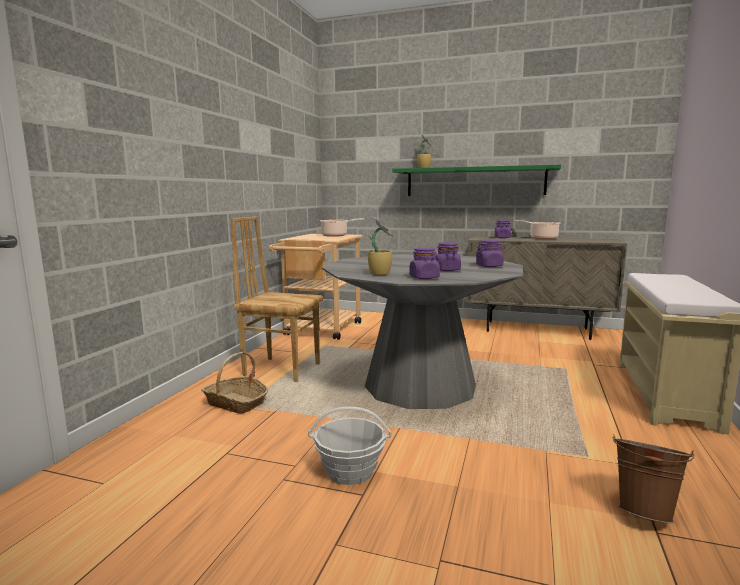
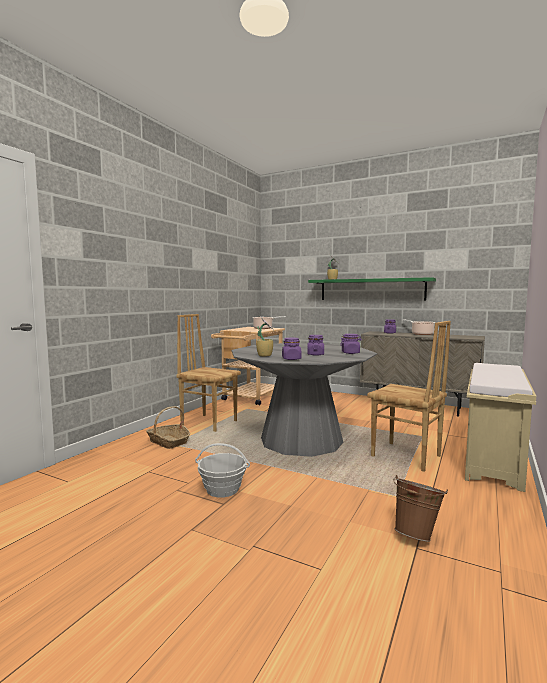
camera: 10 degrees right, 5 degrees down
(563, 398) = (406, 457): none -> brown chair

